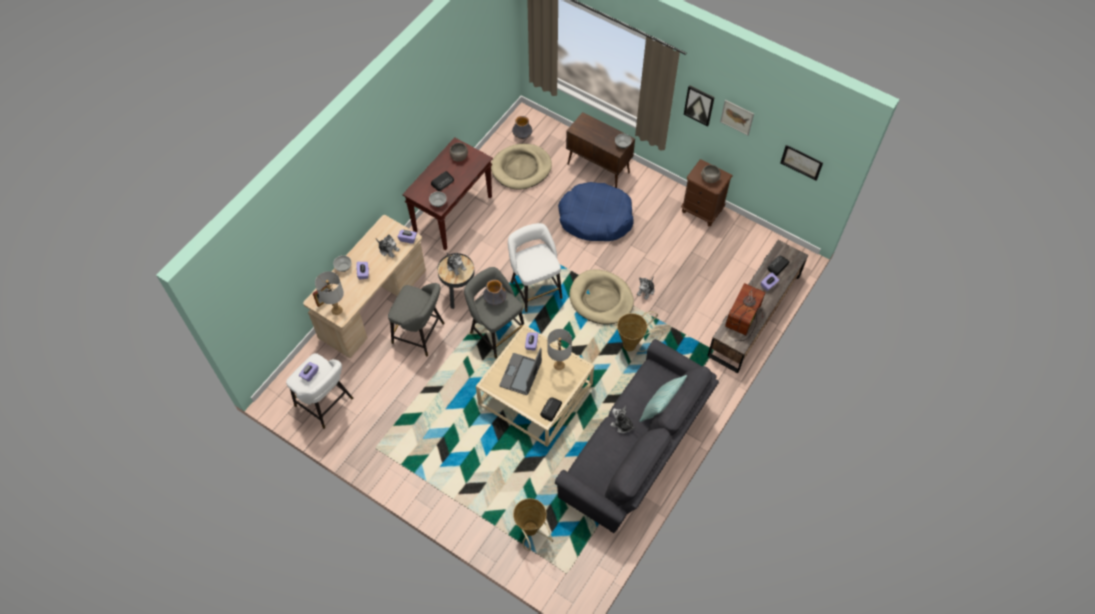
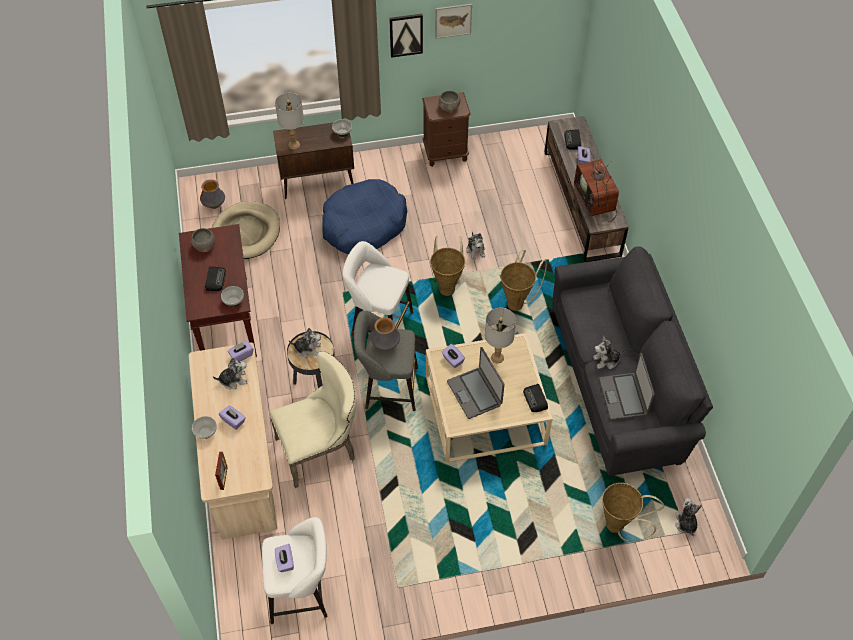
camera: 45 degrees left, 5 degrees down
(337, 310) = (247, 476): grey table lamp -> grey table lamp (294, 145)
(421, 334) = (321, 449): grey stool -> beige chair
(572, 568) = (685, 523): none -> plush toy
(601, 299) = (447, 286): beige dog bed -> basket
(605, 456) = (623, 397): none -> laptop
(660, 408) = (619, 321): pillow -> none
(801, 162) = (535, 26): picture -> none

